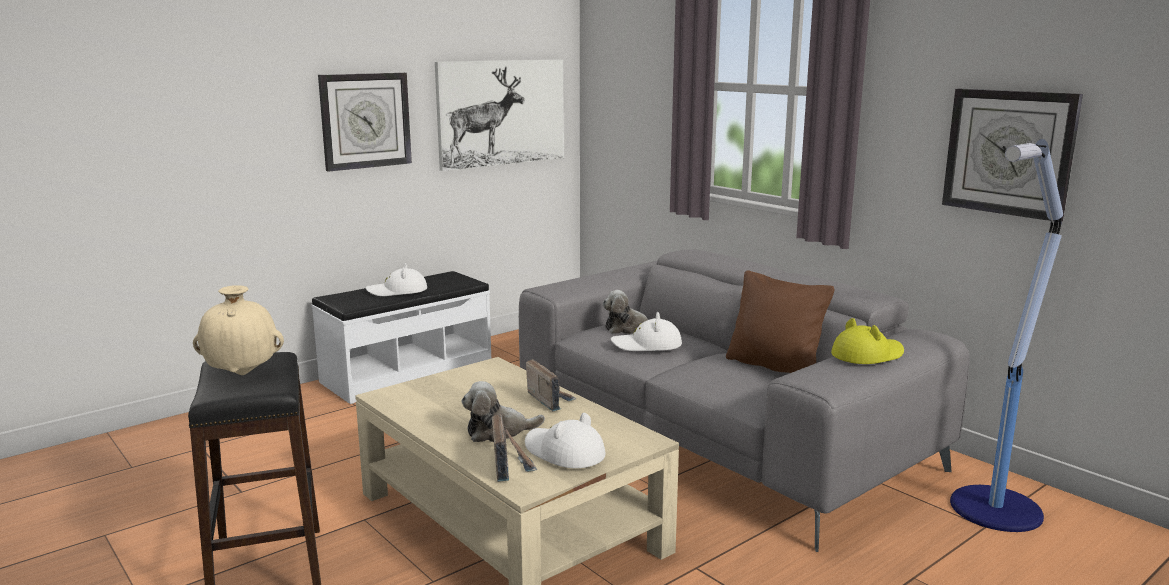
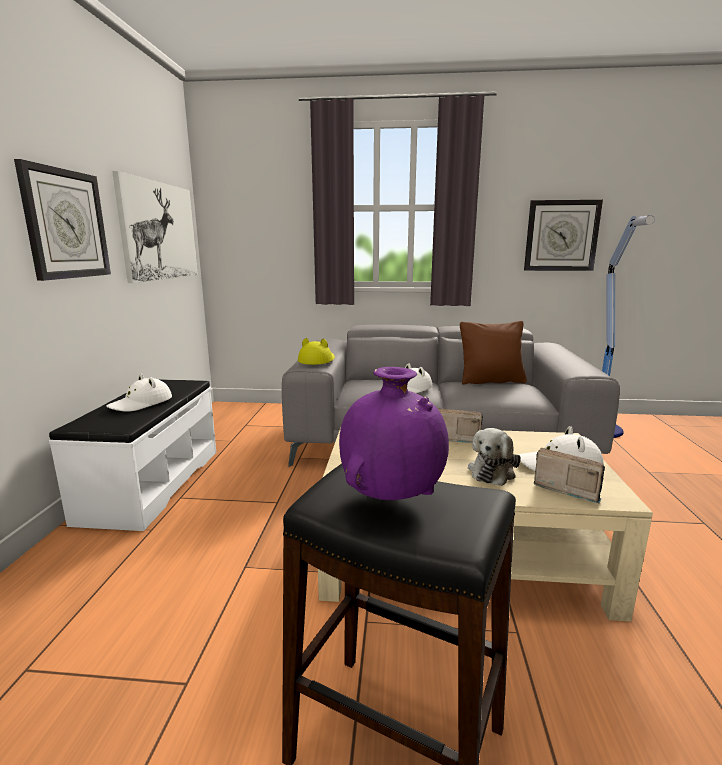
camera: 45 degrees left, 0 degrees up
(243, 374) = (392, 498): beige vase -> purple vase
(628, 328) = (370, 384): plush toy -> none
(867, 355) = (563, 356): yellow hat -> yellow hat (317, 360)

